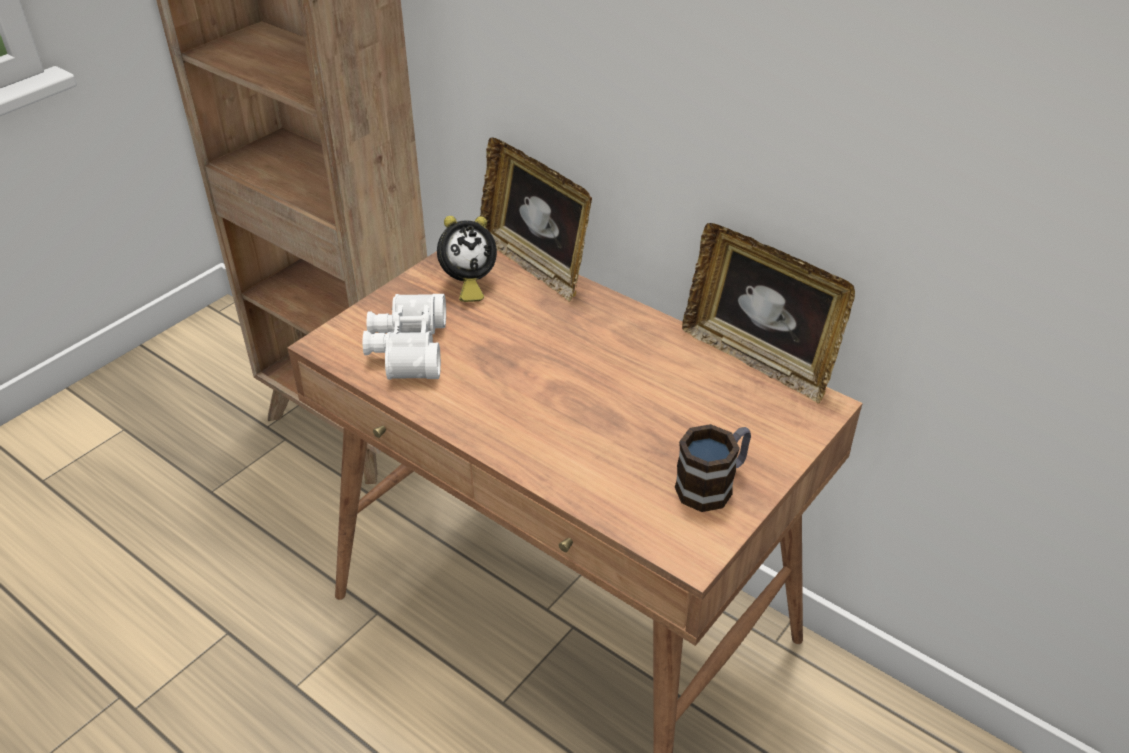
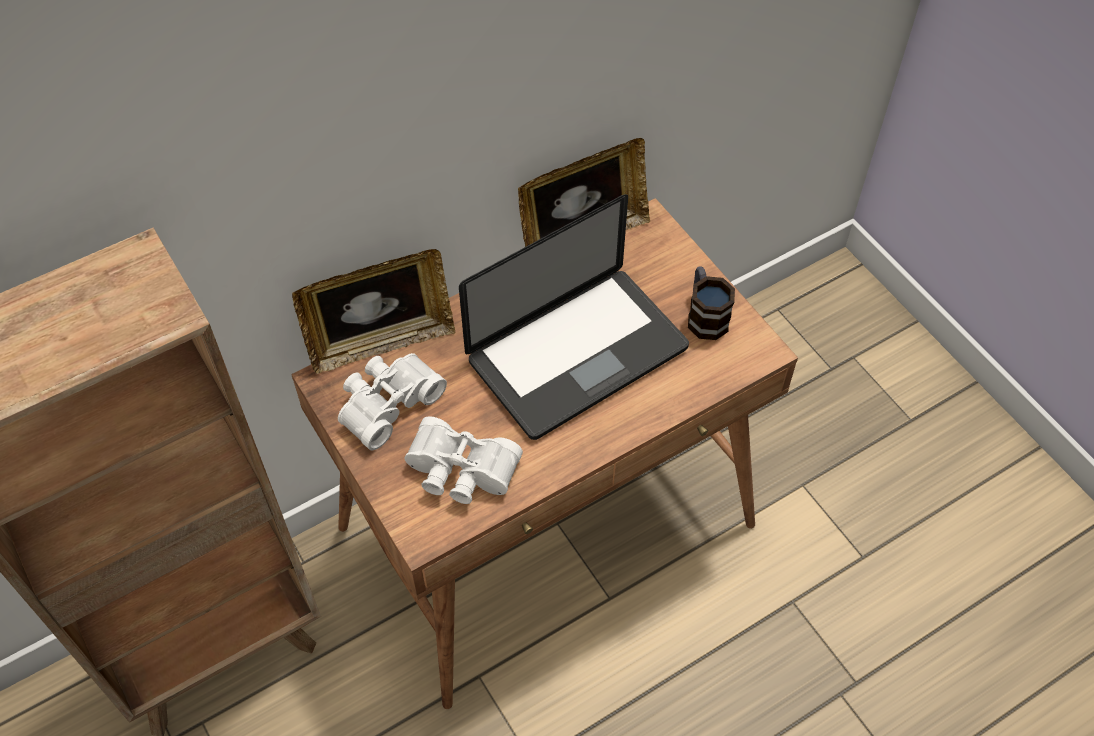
camera: 70 degrees left, 15 degrees up
(467, 285) = (387, 403): alarm clock -> white binoculars
(593, 393) = (577, 354): none -> laptop

